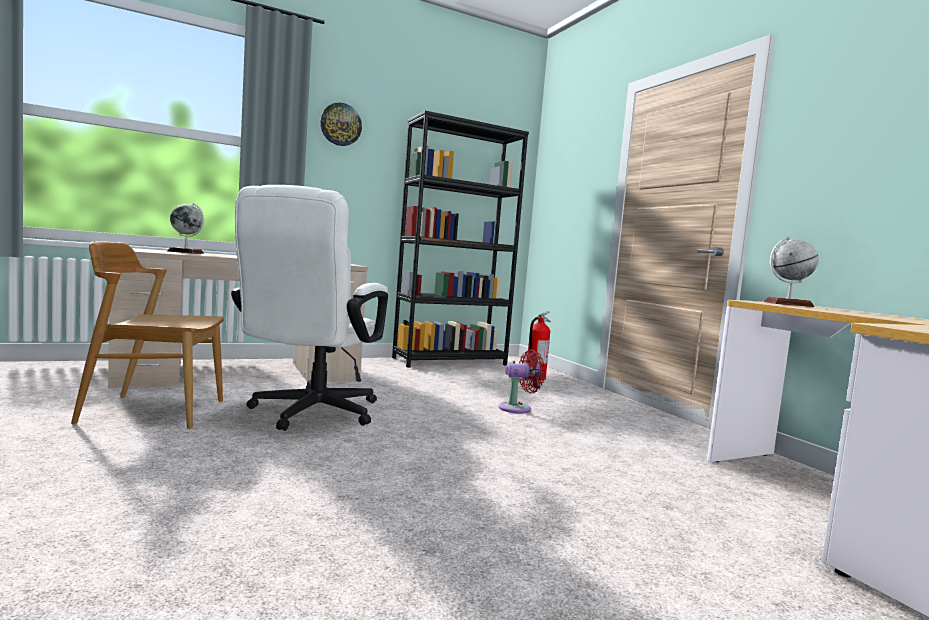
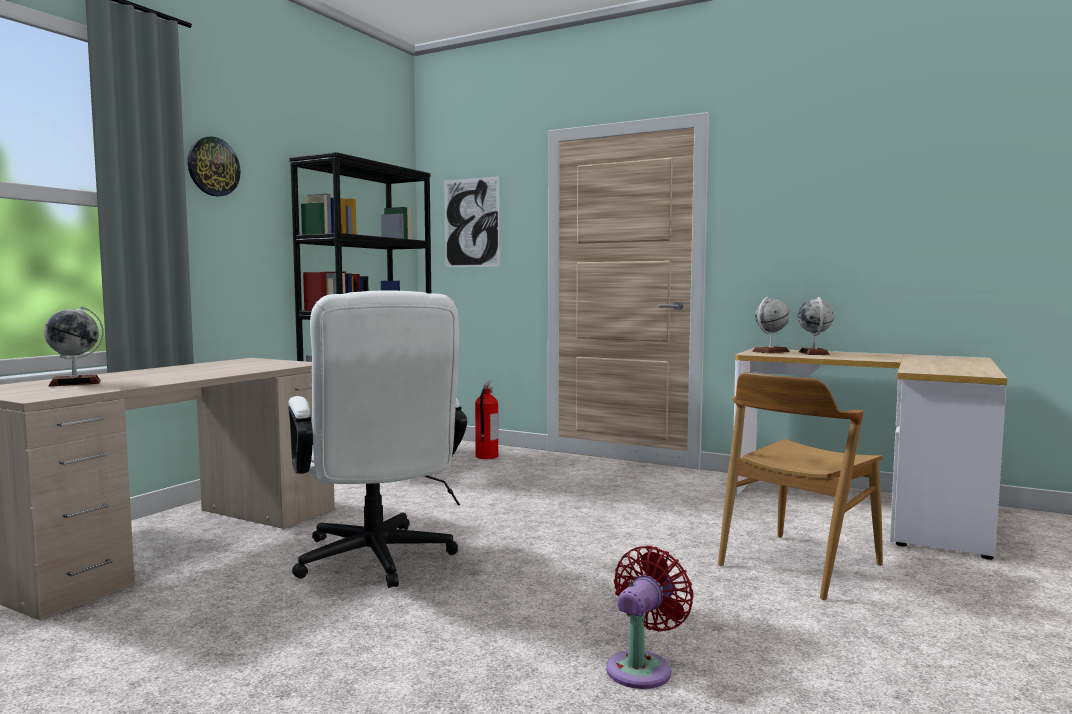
camera: 35 degrees left, 0 degrees up
(153, 411) = (196, 622): brown chair -> brown chair (798, 565)
(518, 408) = (537, 493): red fan -> red fan (642, 667)
(567, 175) = (471, 223): none -> picture
(841, 310) = (814, 353): none -> globe

